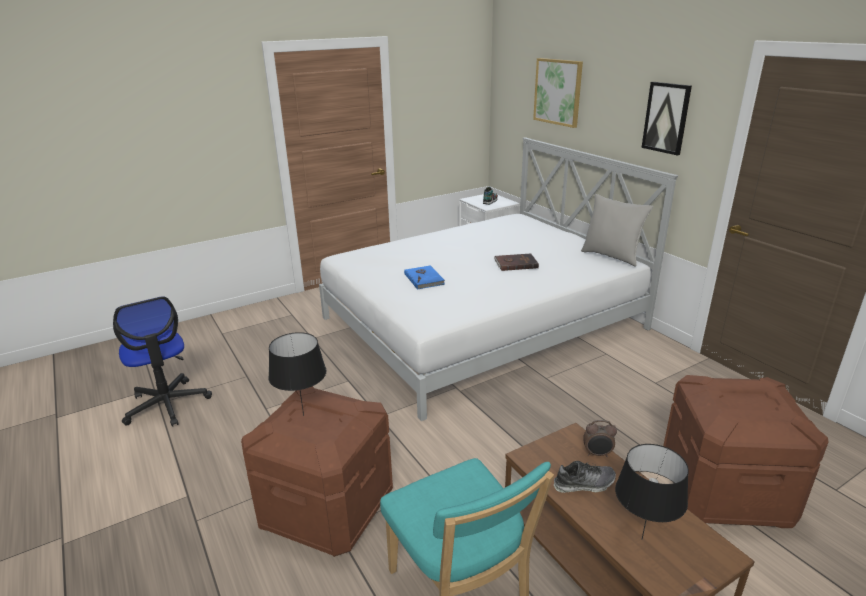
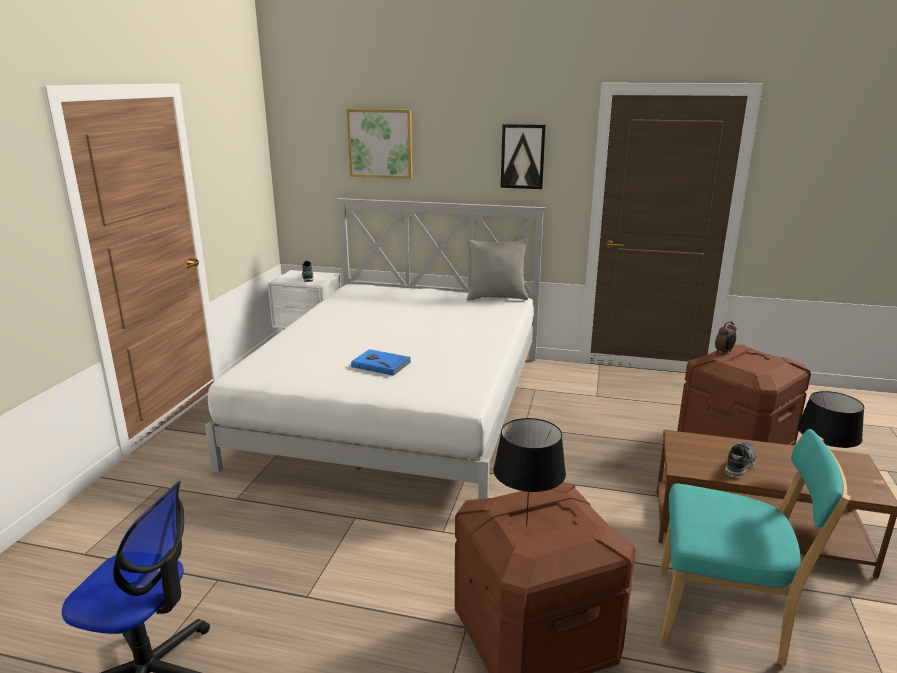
camera: 45 degrees left, 5 degrees down
(515, 264) = (437, 325): brown book -> none
(597, 454) = (711, 442): alarm clock -> alarm clock (724, 352)

